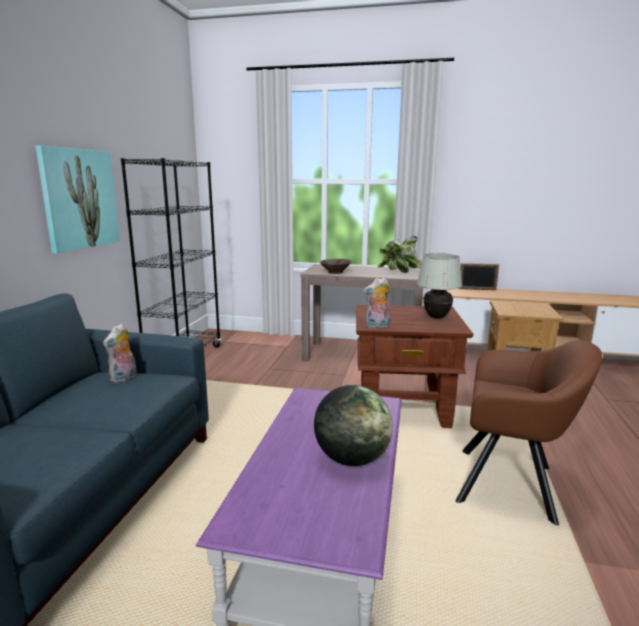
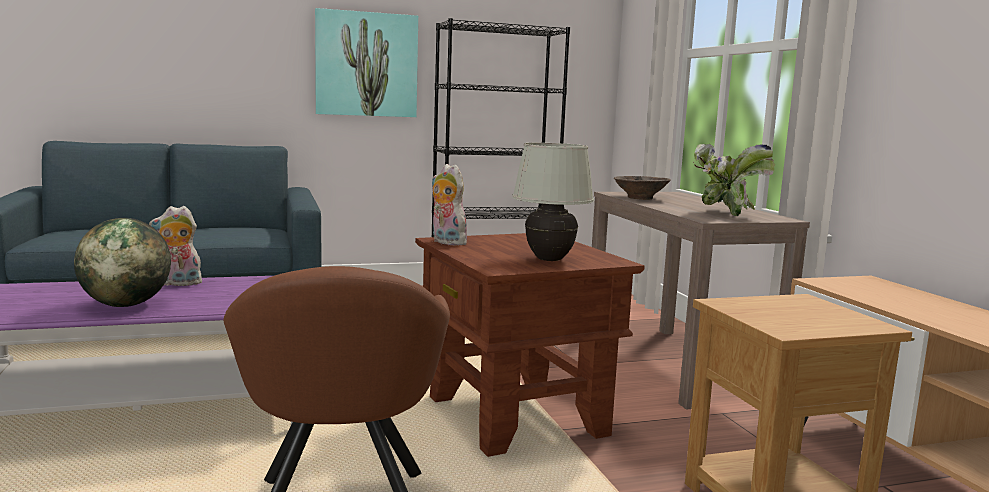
camera: 60 degrees right, 5 degrees down
(124, 378) = (260, 231): plush toy -> plush toy (178, 284)
(477, 289) = (915, 294): picture frame -> none

